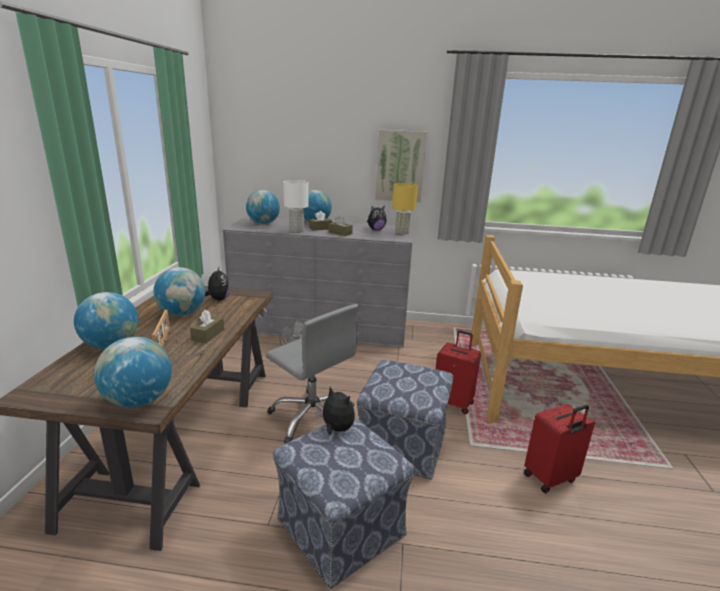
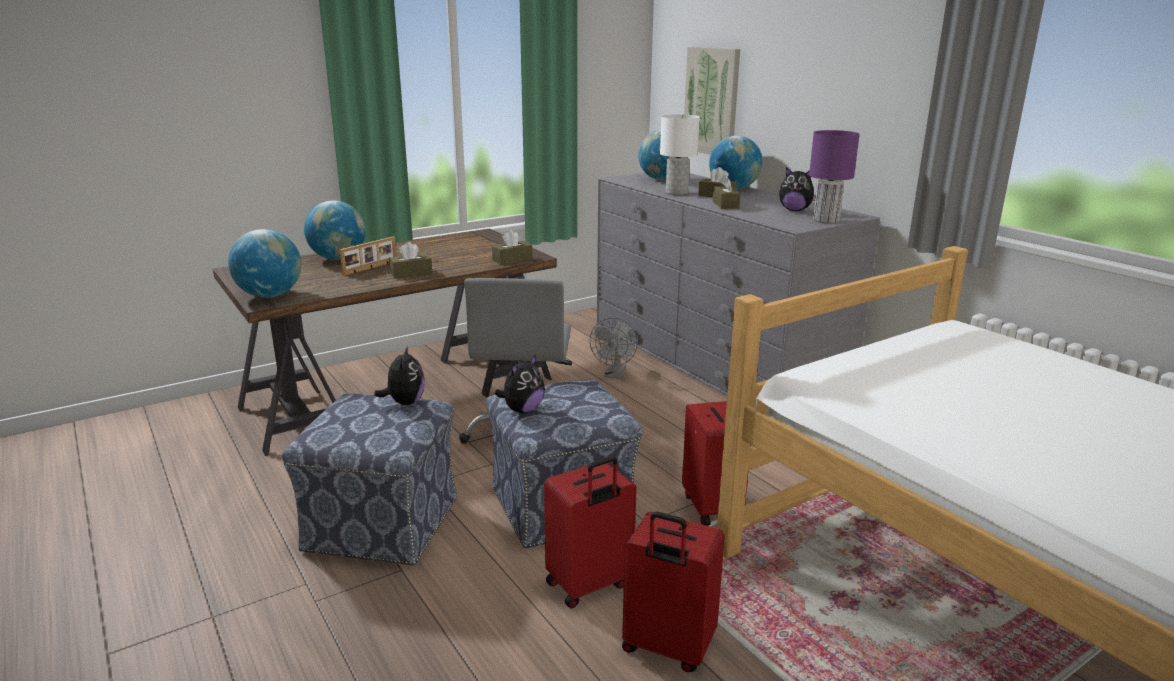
camera: 50 degrees right, 0 degrees up
(182, 313) = (435, 253): globe -> none
(218, 299) = (490, 251): plush toy -> plush toy (522, 410)
(250, 301) = (512, 260): none -> brown tissue box
(400, 166) = (871, 102): picture -> picture (712, 101)
(401, 232) = (825, 220): yellow table lamp -> purple table lamp
(483, 475) = (589, 585): none -> red suitcase

